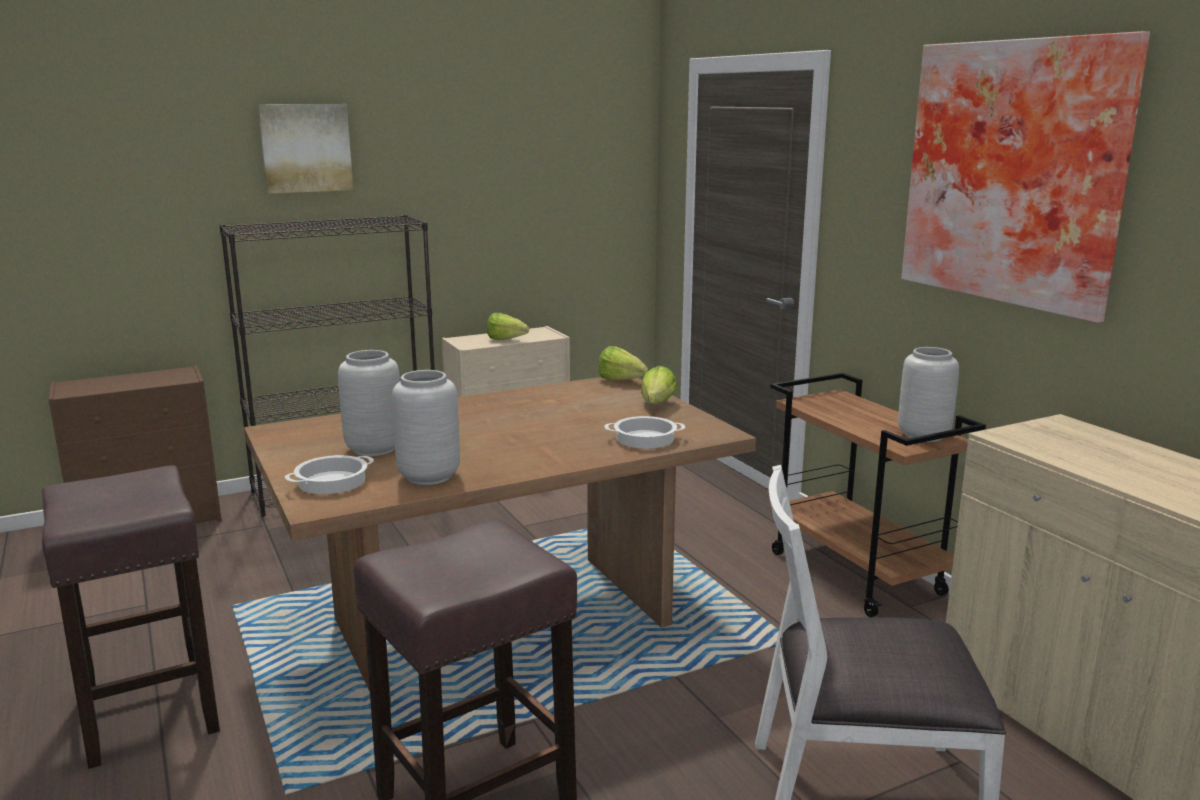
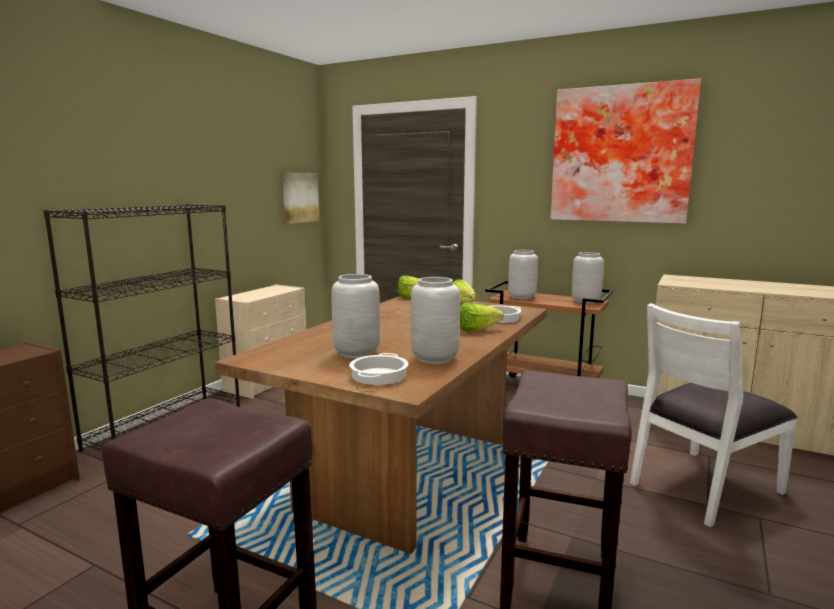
camera: 35 degrees left, 5 degrees down
(306, 148) = (112, 146): picture -> picture (299, 197)
(509, 340) = (268, 294): lettuce -> lettuce (481, 330)
(832, 407) = (521, 297): none -> grey vase

